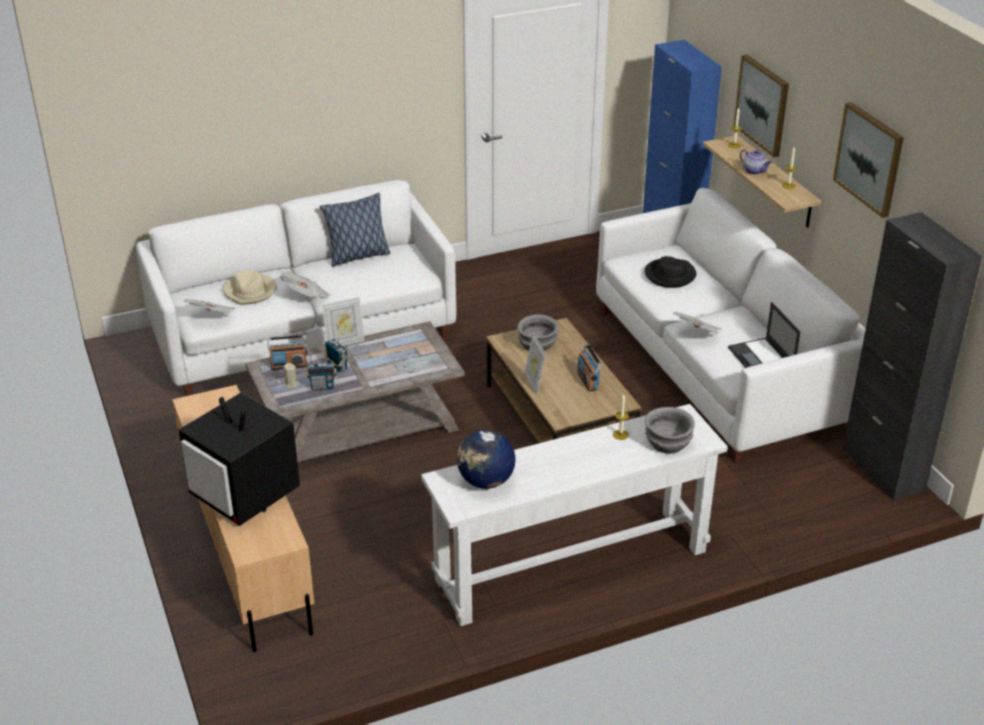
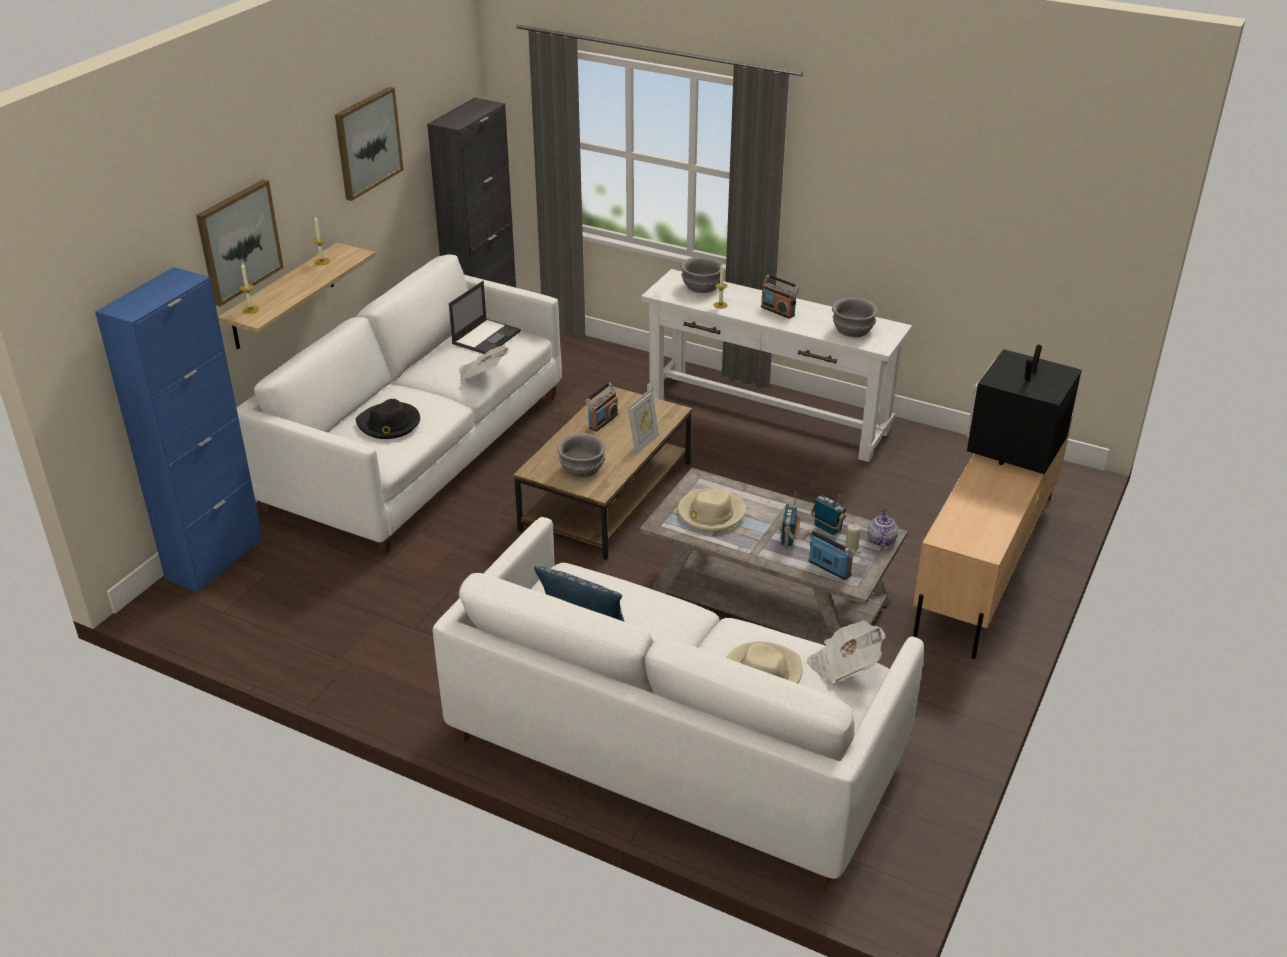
camera: 130 degrees left, 0 degrees up
(246, 495) = (1015, 450): television -> television turned 150 degrees counterclockwise
(305, 296) = (714, 626): newspaper -> none
(345, 342) = (747, 557): picture frame -> none
(404, 352) = (710, 513): none -> beige hat
(486, 482) = (853, 330): globe -> grey bowl
(571, 460) = (778, 311): none -> radio
(754, 171) = (306, 283): teapot -> teapot (881, 540)

